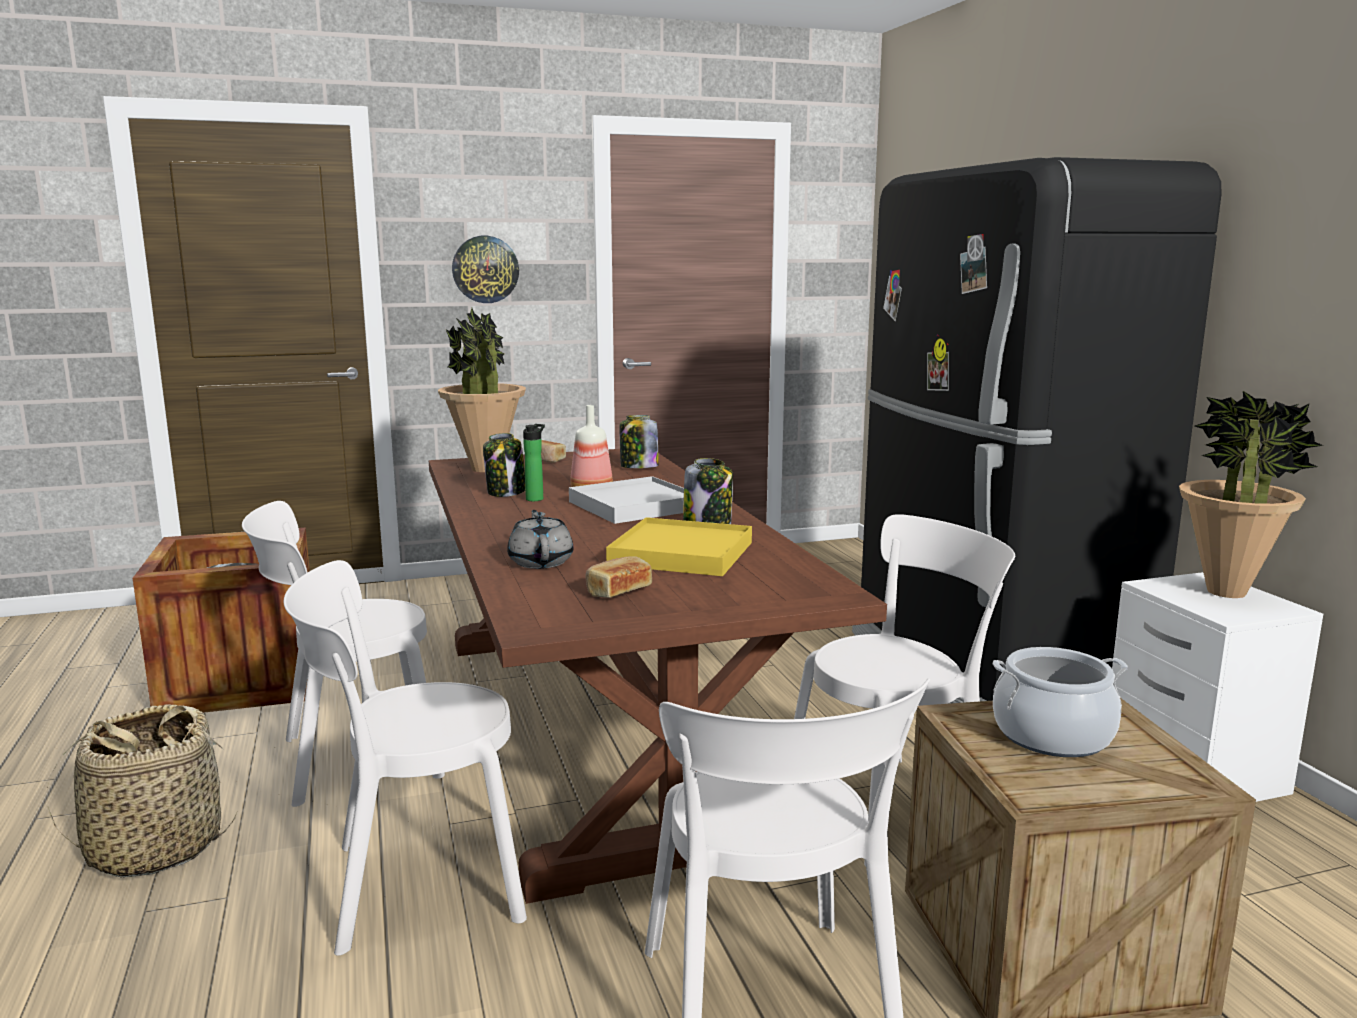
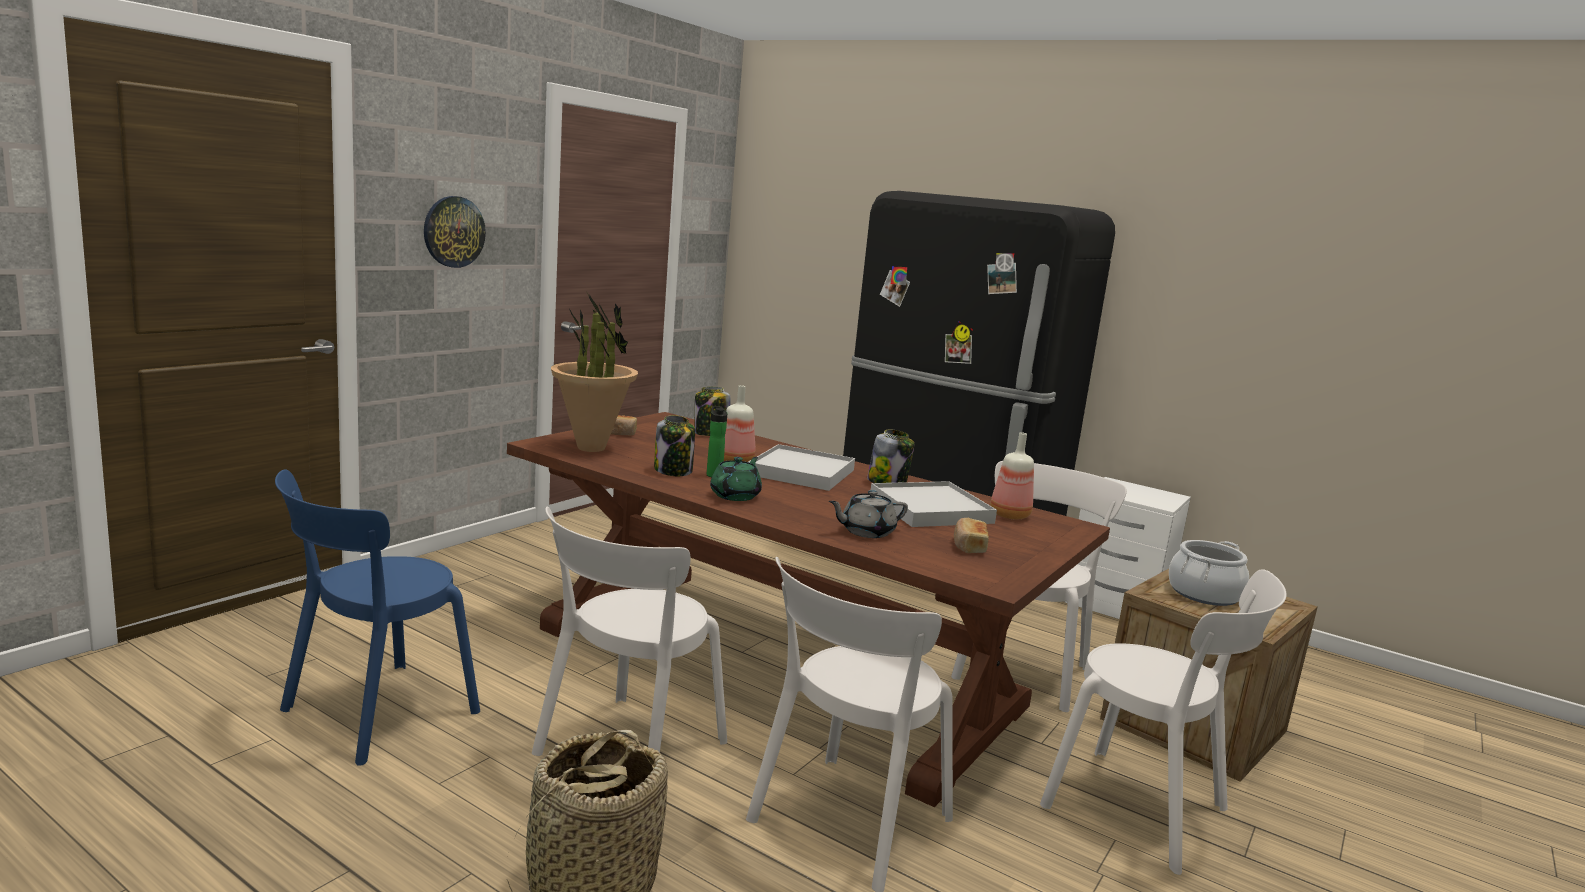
camera: 40 degrees left, 0 degrees up
(241, 680) = (373, 714): crate -> blue chair
(504, 517) = (736, 495): none -> green teapot
(541, 562) = (866, 532): grey teapot -> grey teapot turned 60 degrees counterclockwise
(682, 553) = (930, 509): yellow tray -> white tray
(769, 571) = (1008, 515): none -> bottle
(1227, 592) = (1136, 489): potted plant -> none

